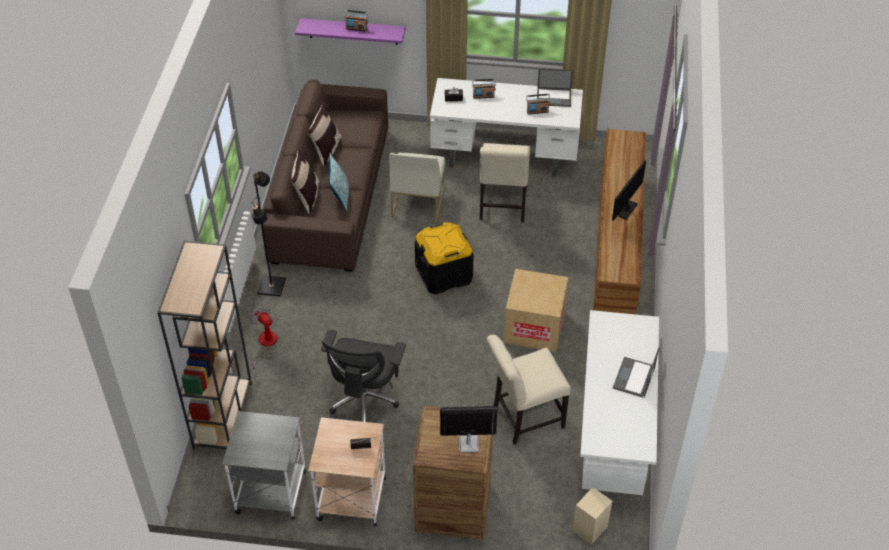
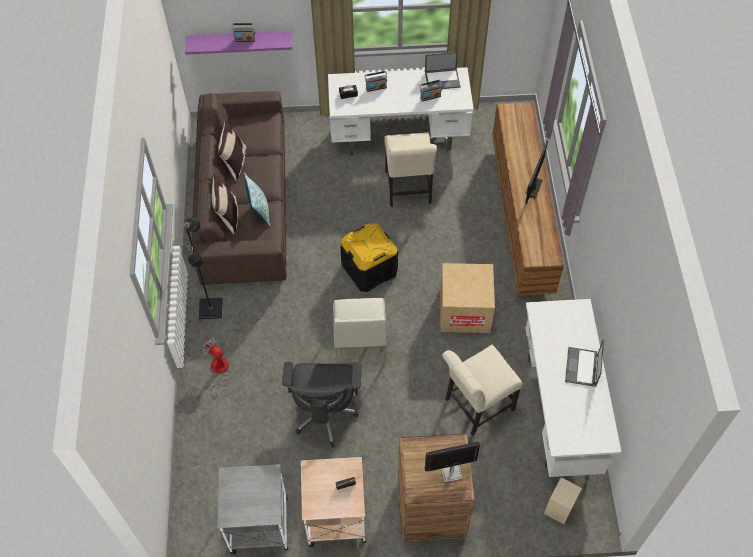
camera: 10 degrees left, 10 degrees up
(222, 415) = (195, 453): bookcase -> none
(417, 201) = (328, 196): white chair -> white chair (360, 342)

